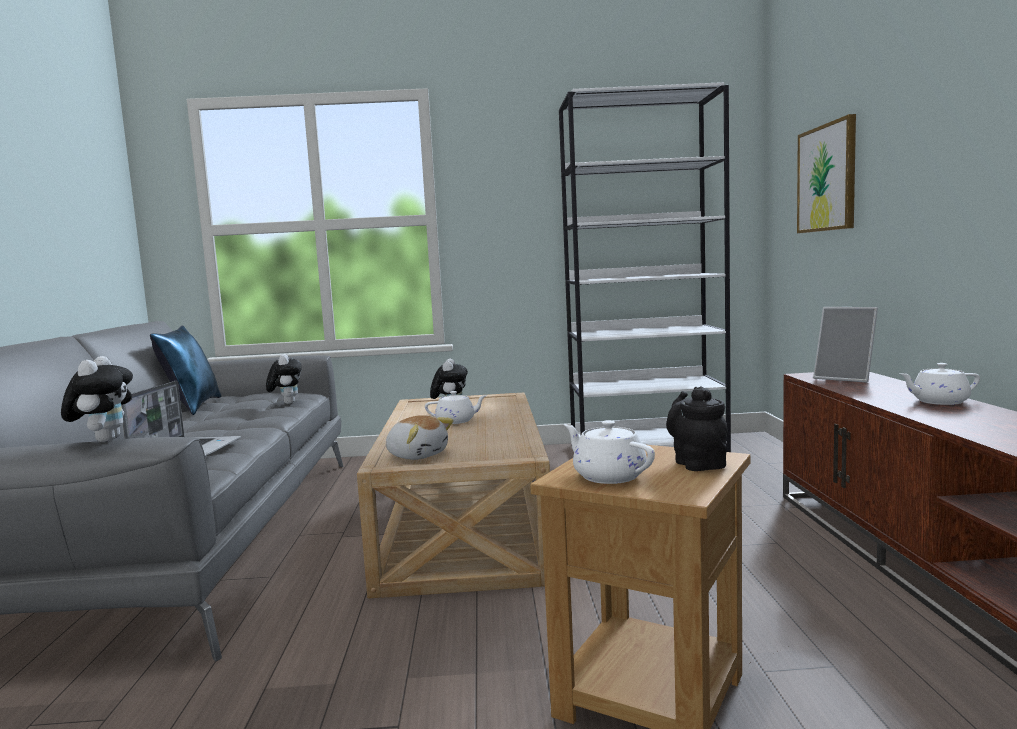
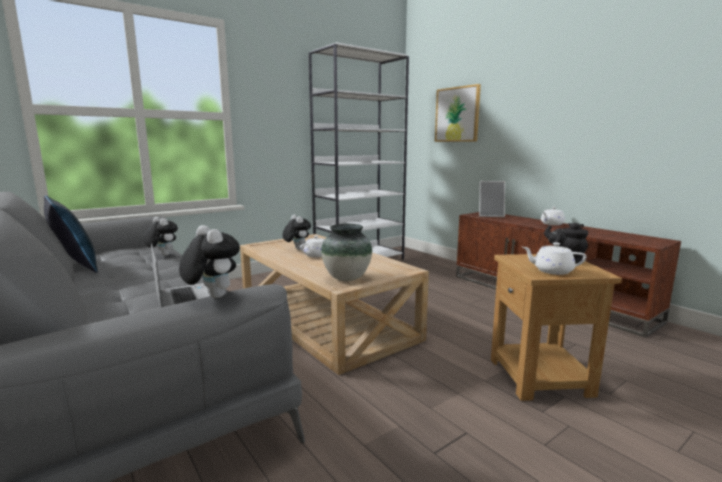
camera: 35 degrees left, 5 degrees up
(417, 455) = (346, 278): plush toy -> vase

